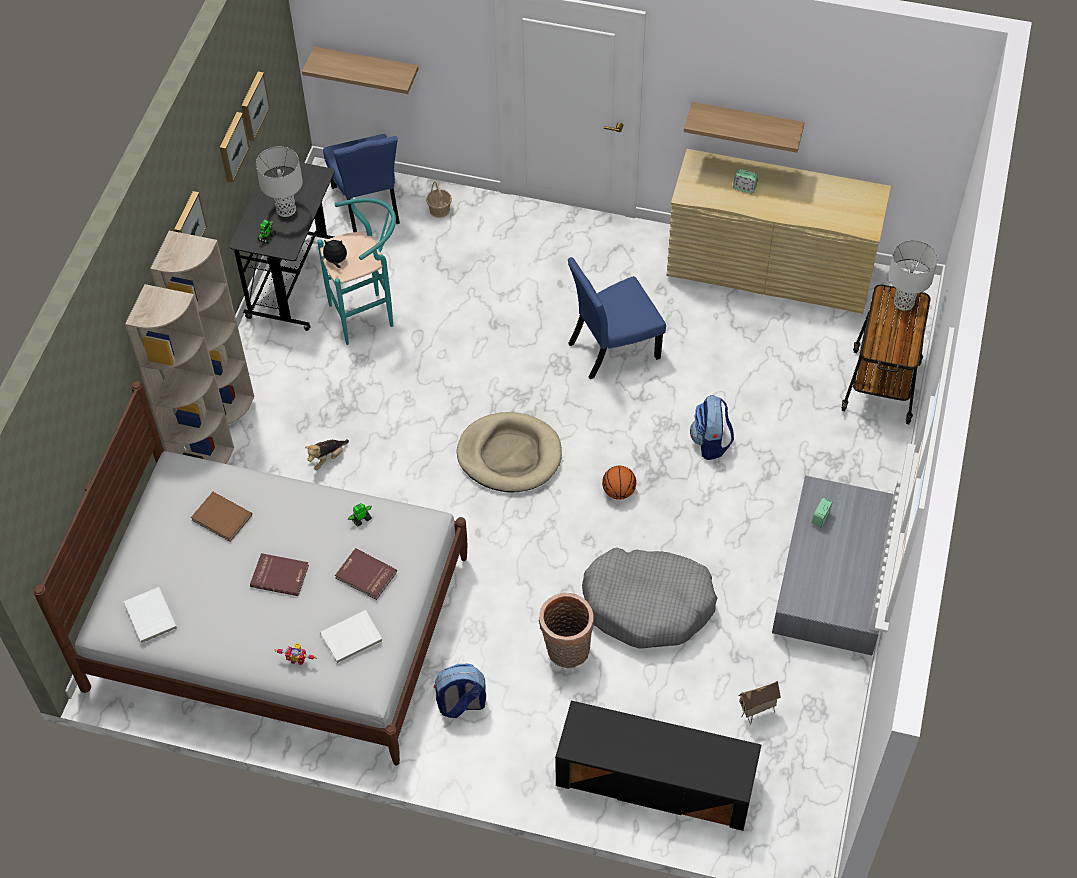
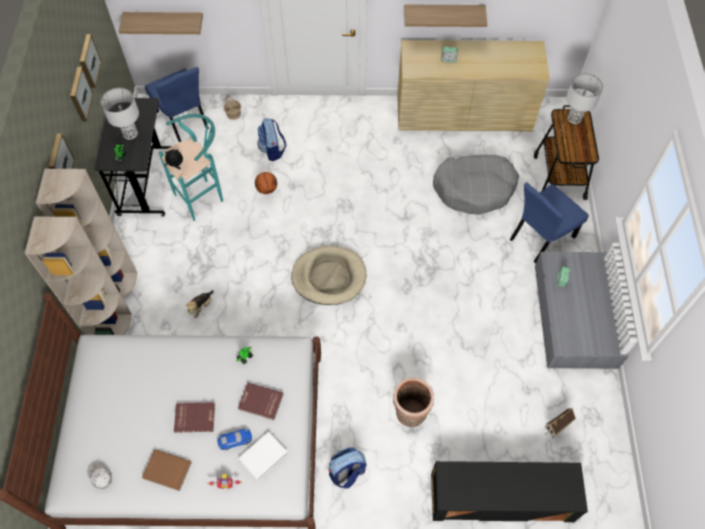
camera: 15 degrees left, 5 degrees up
(149, 617) = (100, 476): white book -> white cap
(221, 518) = (138, 381): brown book -> brown book (167, 471)
(322, 612) = (235, 440): none -> blue toy car
(614, 348) = (378, 186): blue chair -> blue chair (542, 236)
(618, 491) = (411, 287): basketball -> basketball (267, 189)
(648, 604) = (455, 365): grey dog bed -> grey dog bed (474, 188)
(710, 442) = (462, 239): backpack -> backpack (272, 150)

